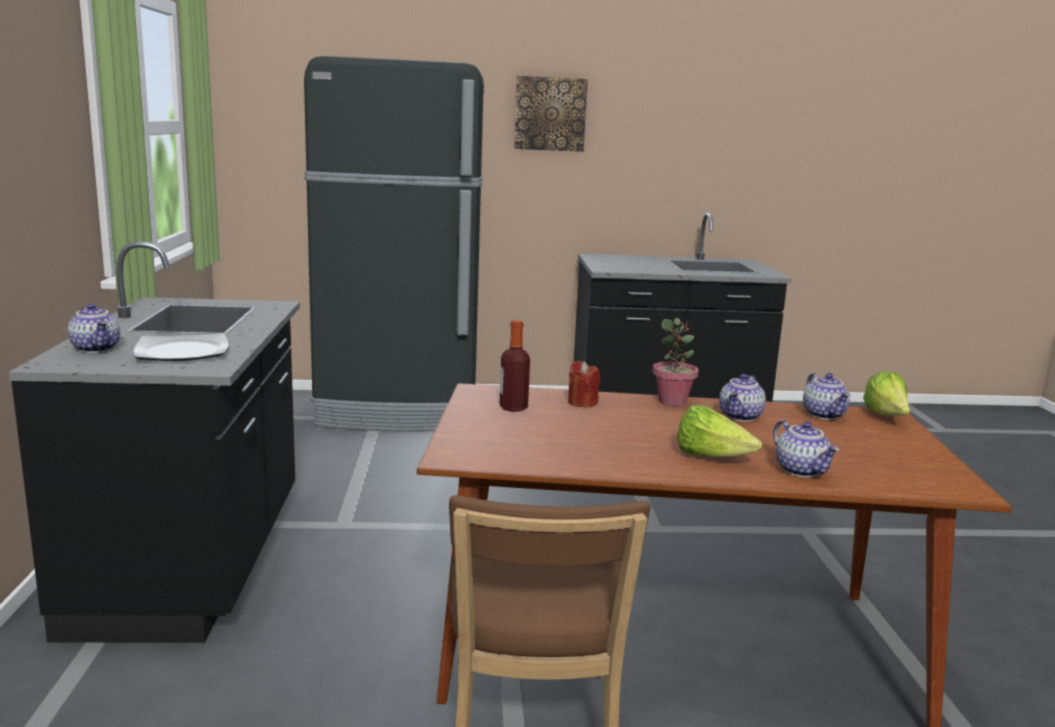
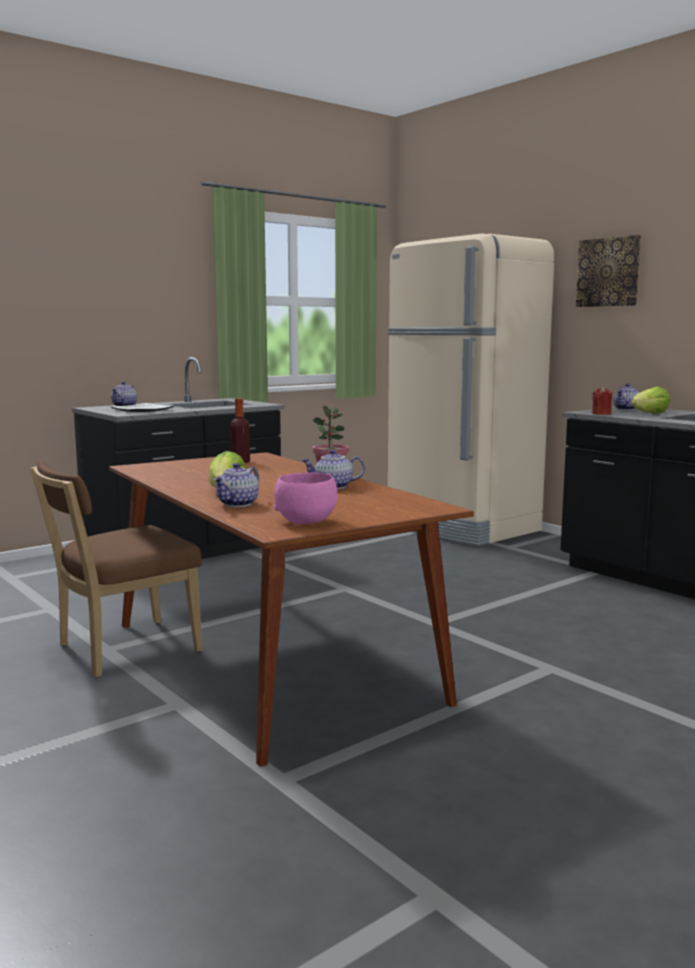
camera: 55 degrees right, 5 degrees down
(400, 411) = (461, 527): black fridge -> beige fridge
(582, 402) = (282, 467): red candle -> red candle (601, 414)
(825, 415) = (391, 498): teapot -> teapot (627, 409)
(887, 417) = (431, 508): lettuce -> lettuce (649, 414)
(921, 468) = (306, 521): none -> pink bowl

